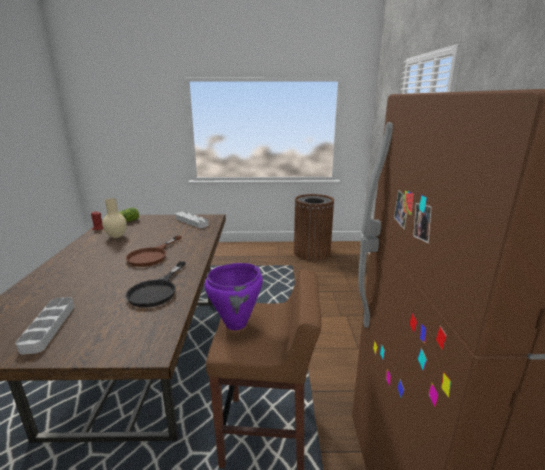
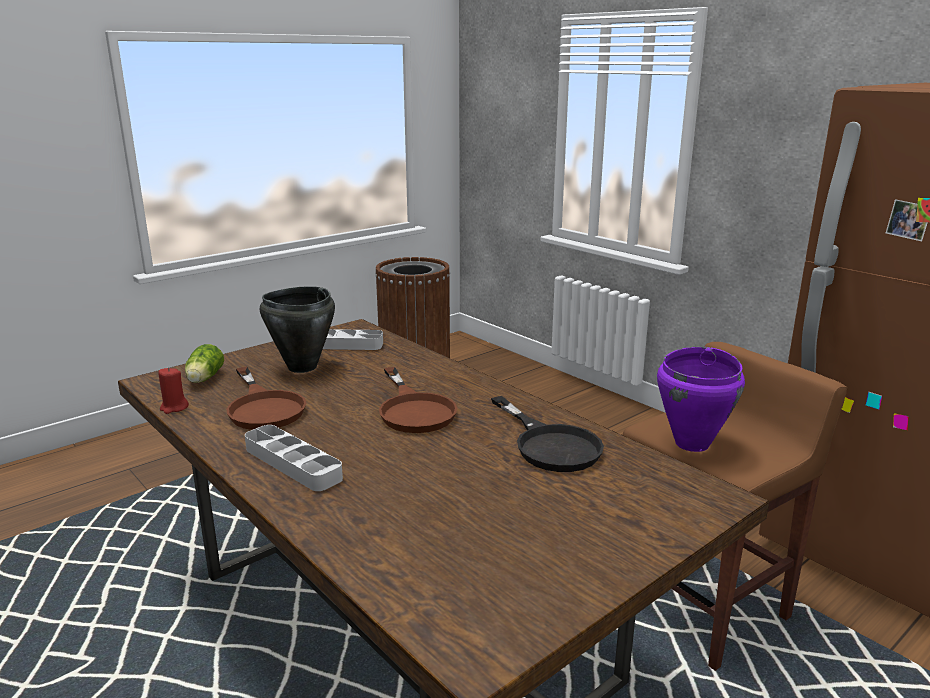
camera: 40 degrees left, 0 degrees up
(49, 327) = (533, 546): grey tray -> grey tray (292, 463)
(117, 237) = (264, 407): beige vase -> brown frying pan
(161, 226) = (301, 367): none -> black cooking pot

